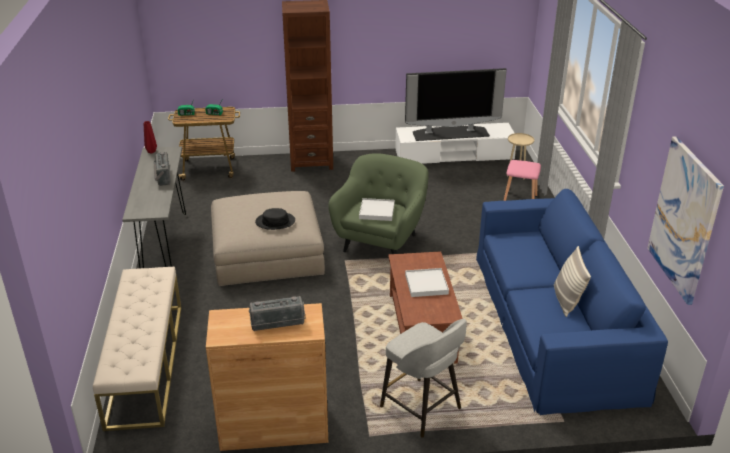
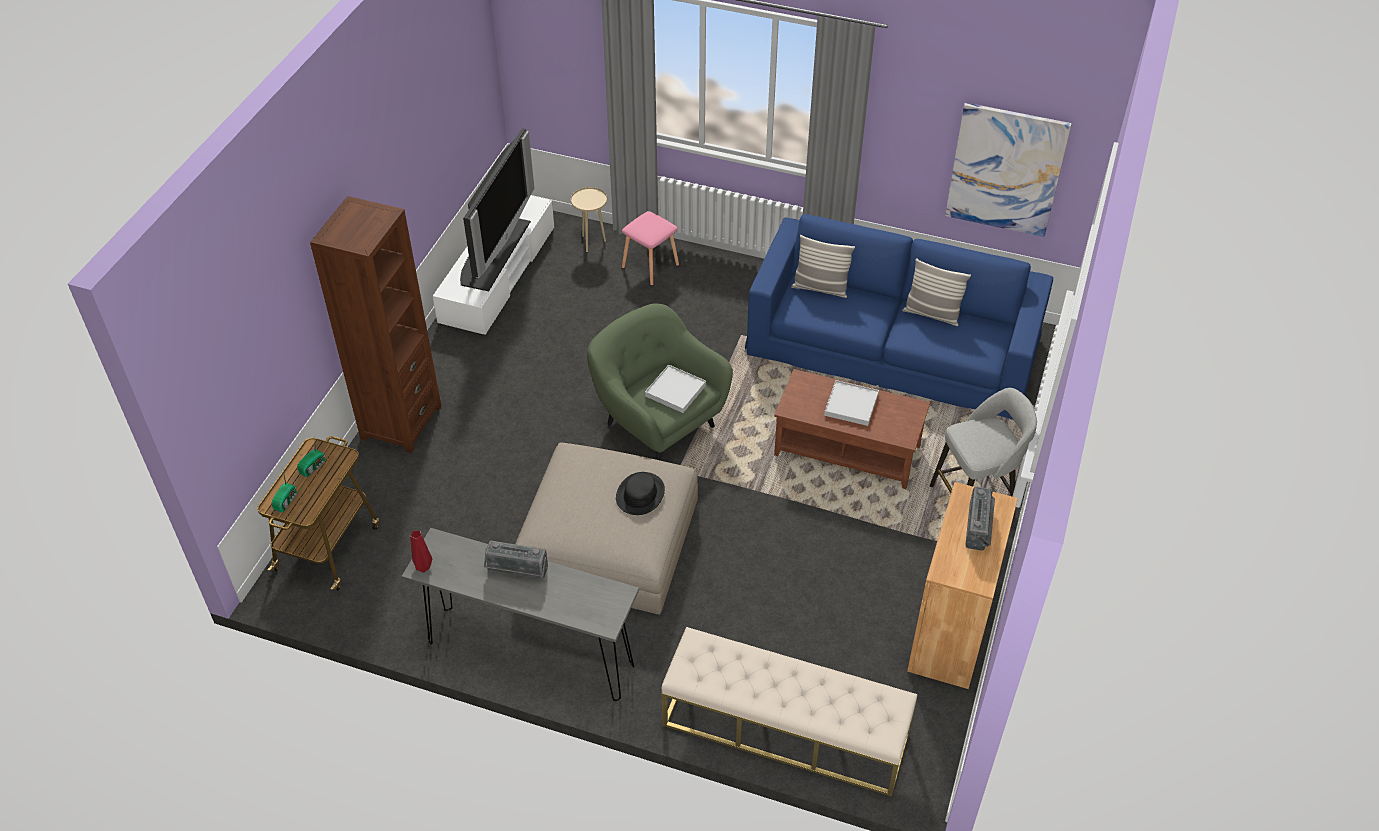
camera: 65 degrees left, 15 degrees up
(537, 243) = (820, 288): none -> pillow

